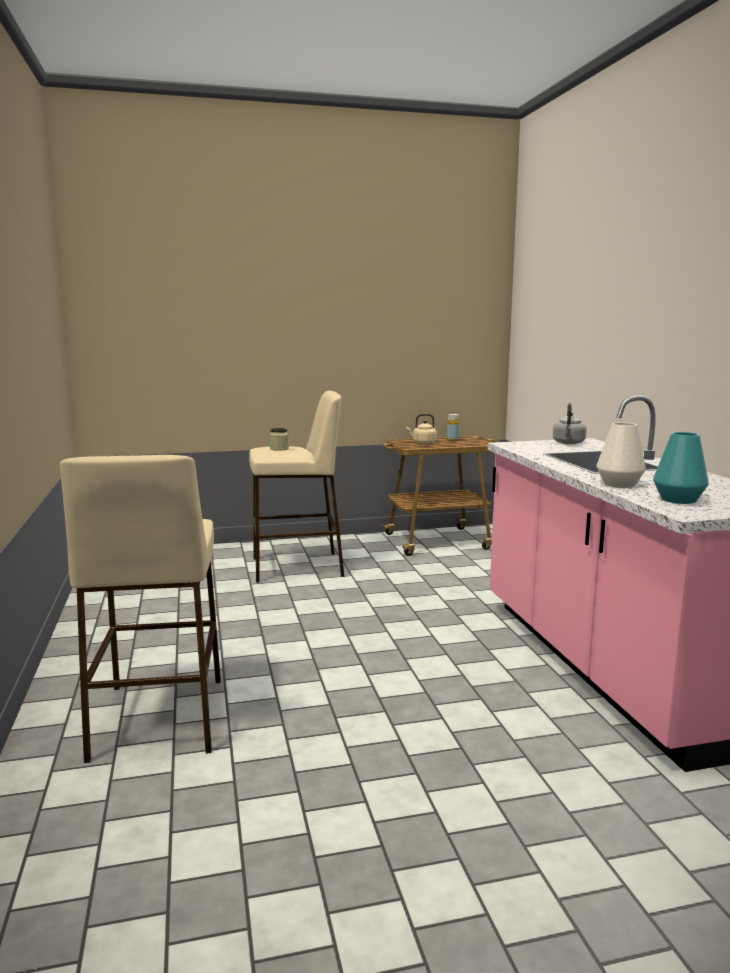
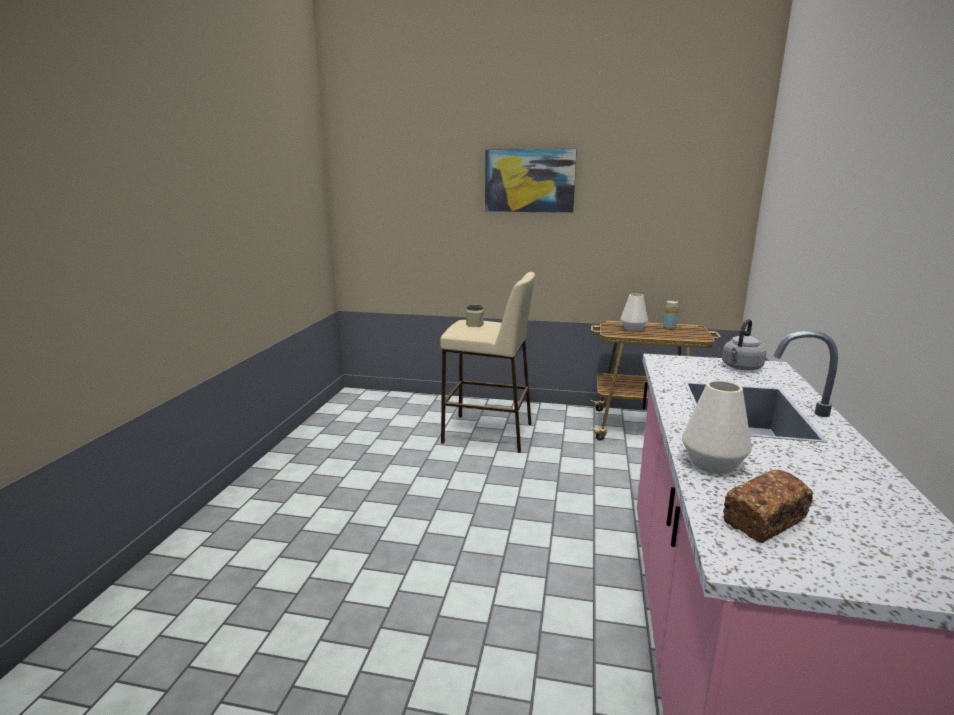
camera: 25 degrees right, 5 degrees up
(158, 718) = (247, 576): beige stool -> none
(304, 301) = (529, 181): none -> picture
(423, 443) = (633, 329): beige kettle -> white vase
(678, 500) = (764, 521): turquoise vase -> bread

